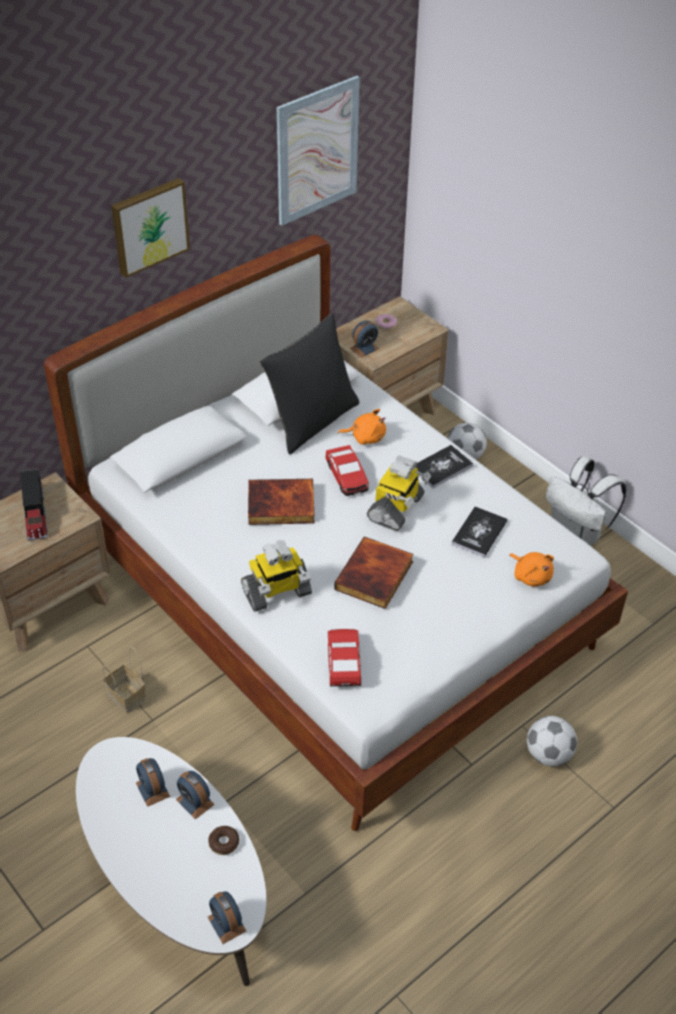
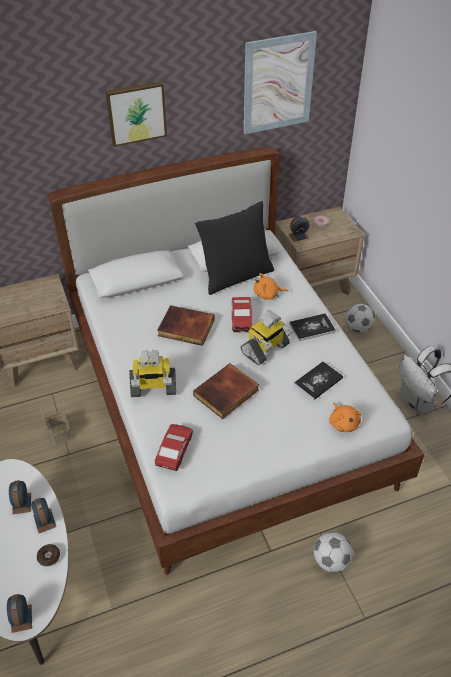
camera: 20 degrees right, 0 degrees up
(35, 514) = (31, 297): toy truck -> none
(365, 437) = (267, 295): orange plush toy -> orange plush toy turned 150 degrees clockwise

